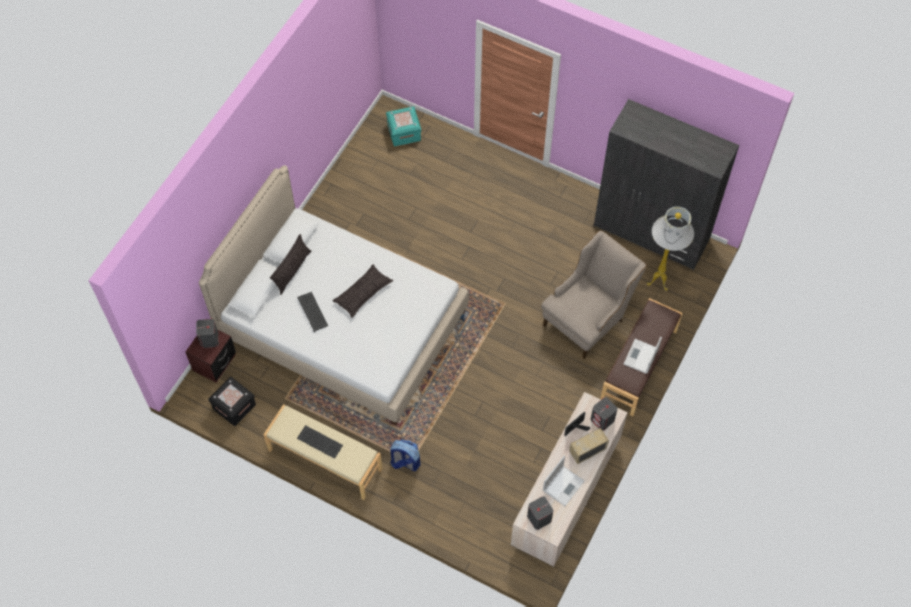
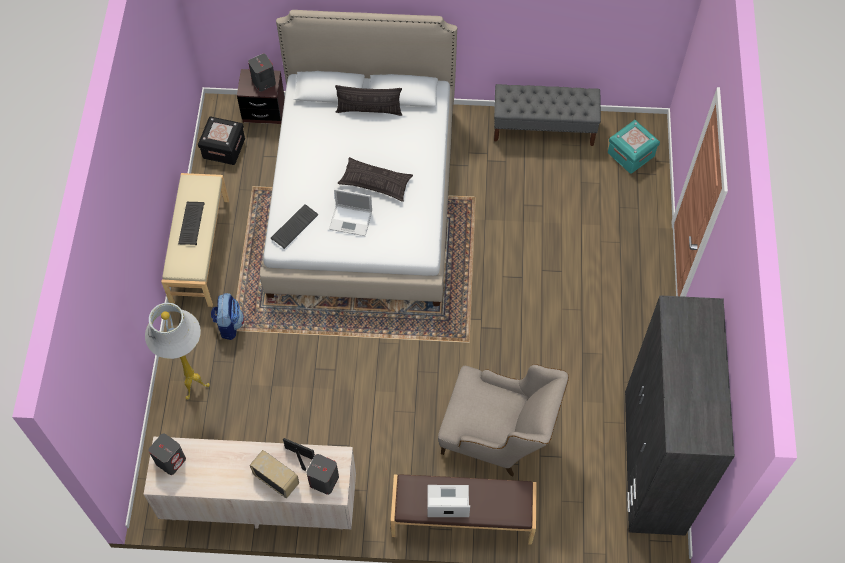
camera: 65 degrees right, 0 degrees up
(313, 312) = (329, 148): keyboard -> keyboard (294, 227)
(349, 176) = (544, 128): none -> grey bench
(563, 485) = (222, 470): laptop -> laptop (351, 220)
(659, 283) = (587, 499): white floor lamp -> white floor lamp (194, 388)

